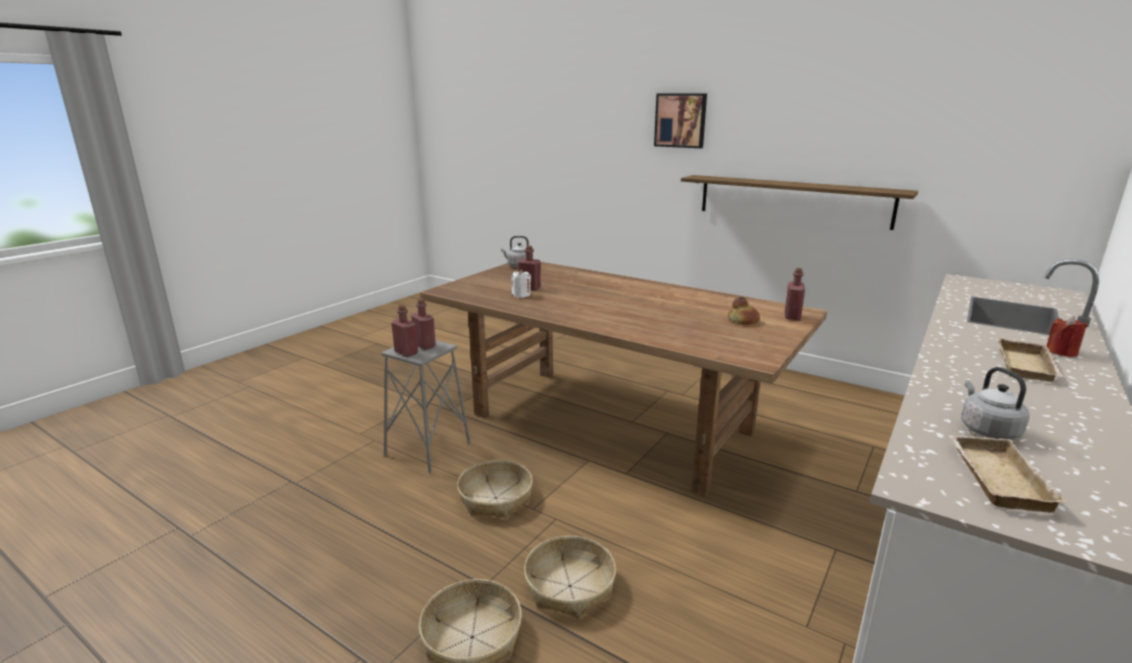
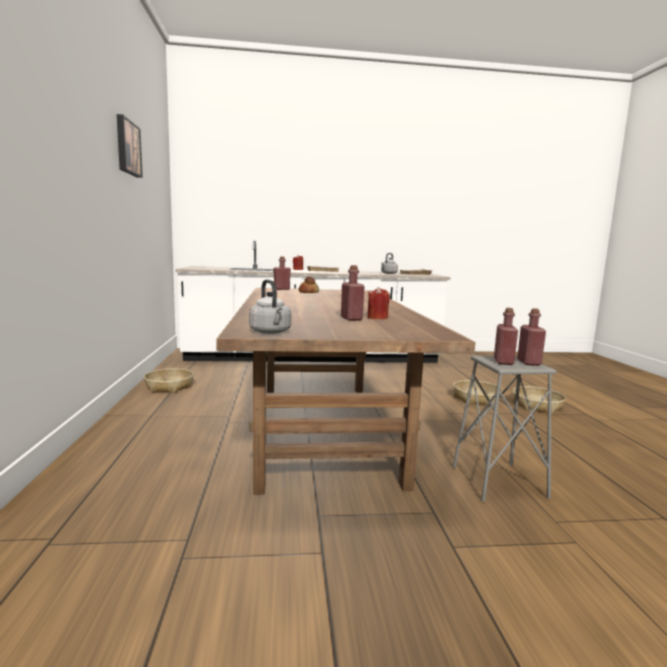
camera: 130 degrees left, 10 degrees down
(496, 498) = (474, 432): basket -> basket (169, 386)
(521, 295) = (377, 318): white candle -> red candle
(680, 120) = (37, 111): picture -> picture (127, 147)
(792, 200) = (112, 227): shelf -> none

